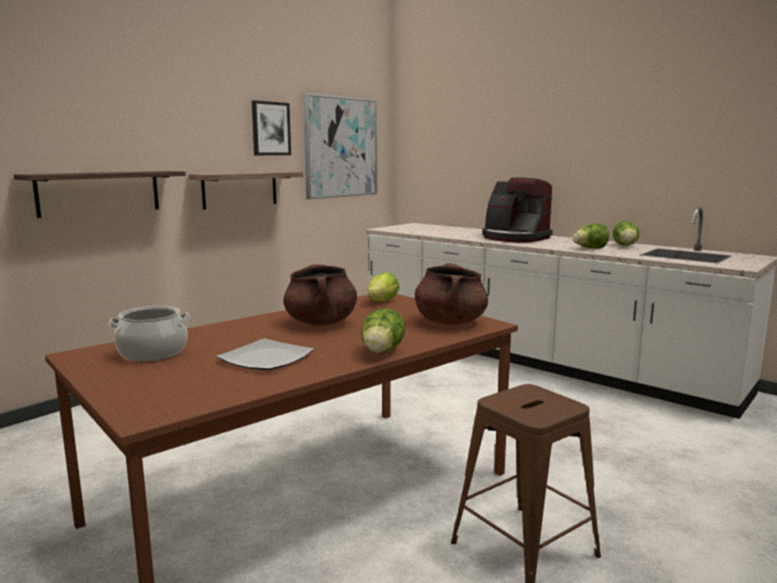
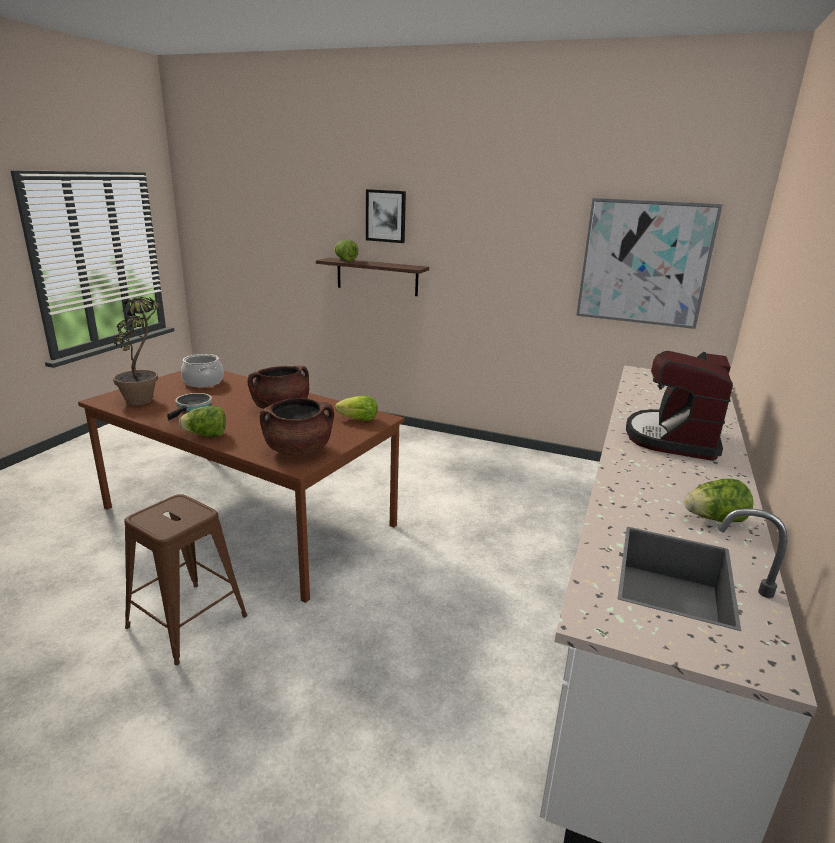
camera: 70 degrees right, 10 degrees up
(180, 385) = (145, 398): none -> potted plant
(240, 189) = (495, 292): shelf -> none
(266, 358) = (193, 407): plate -> frying pan
(270, 128) = (541, 236): picture -> picture (386, 216)
(590, 248) = (641, 489): lettuce -> lettuce (345, 260)

